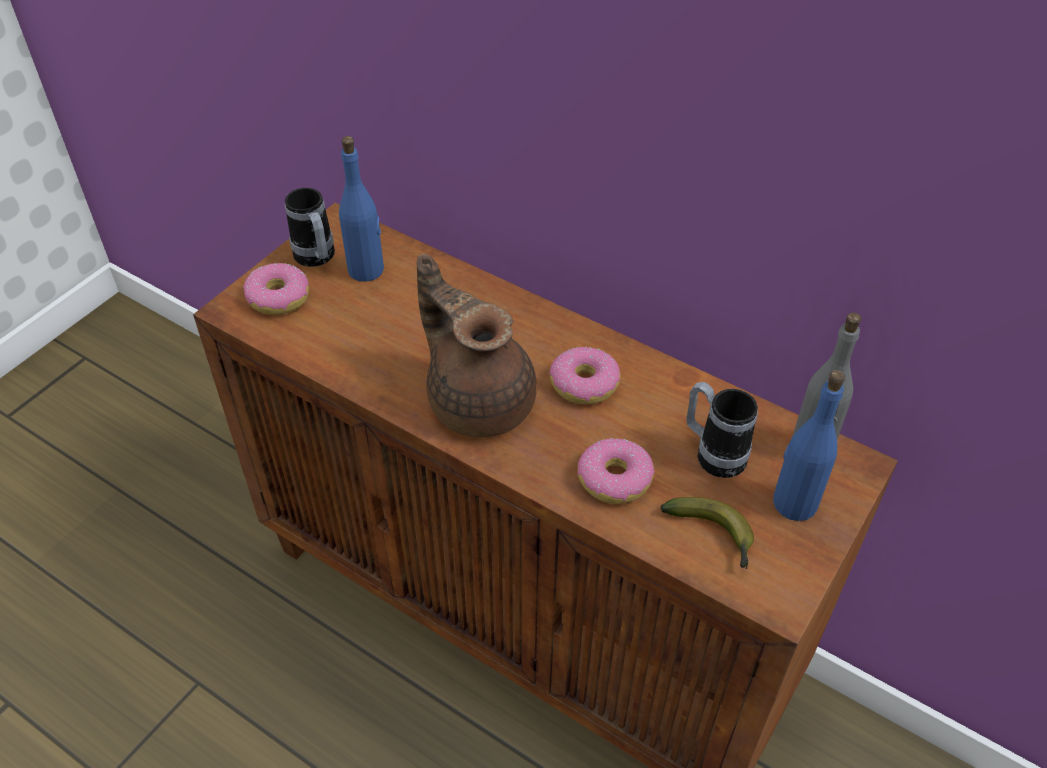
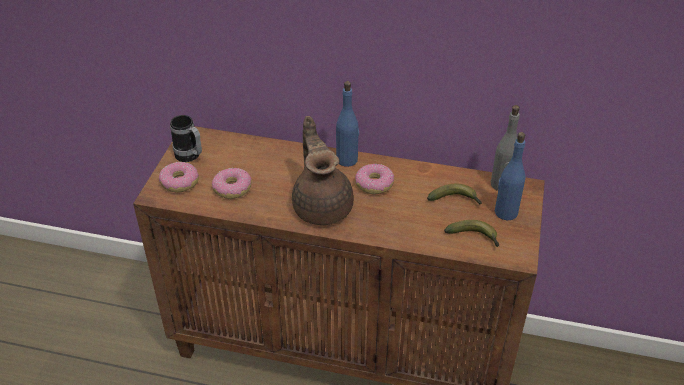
camera: 20 degrees left, 5 degrees down
(366, 270) = (223, 156): blue bottle -> blue bottle (347, 159)
(478, 399) = (322, 206): brown teapot -> brown teapot turned 45 degrees clockwise
(615, 479) = (413, 225): donut -> donut (232, 188)
(713, 453) = (456, 200): mug -> banana

